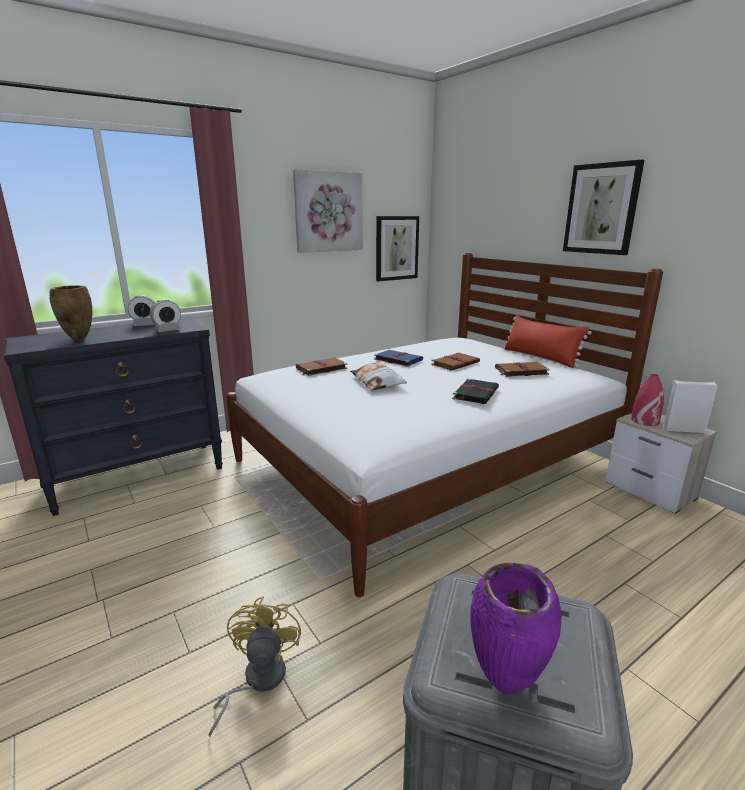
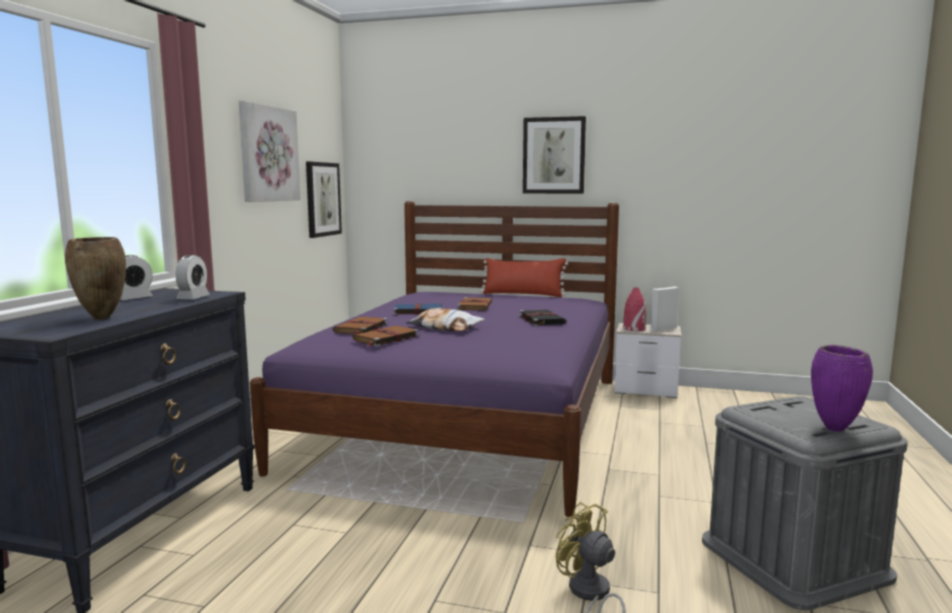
camera: 40 degrees left, 10 degrees down
(425, 464) = (467, 420): white bed -> purple bed
(520, 371) = (536, 303): brown book -> brown book (385, 338)

